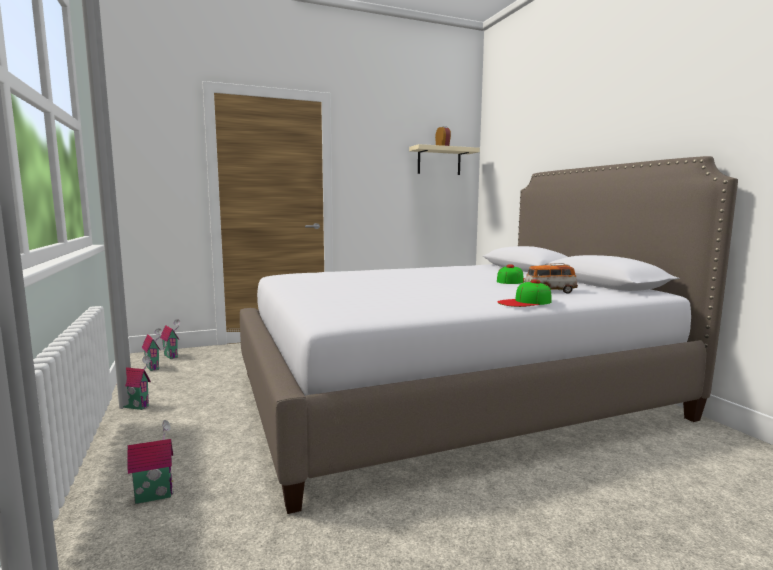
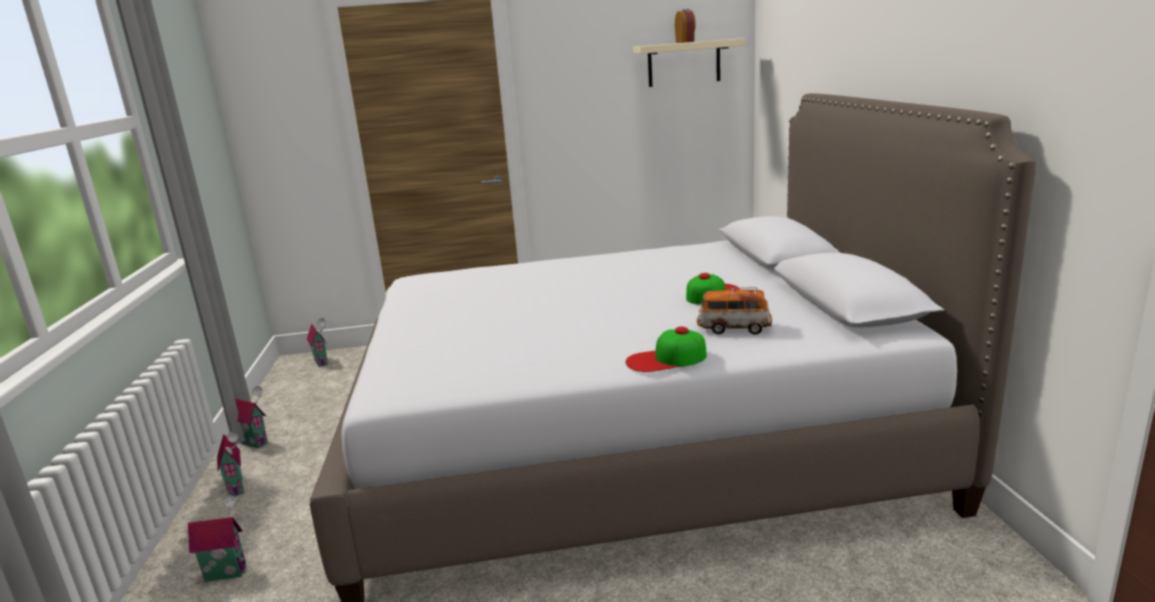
camera: 15 degrees right, 10 degrees up
(154, 367) = (295, 381): toy house -> toy house (238, 487)

